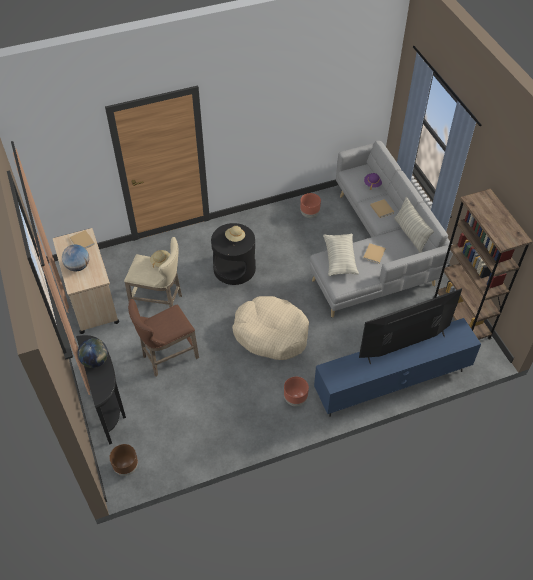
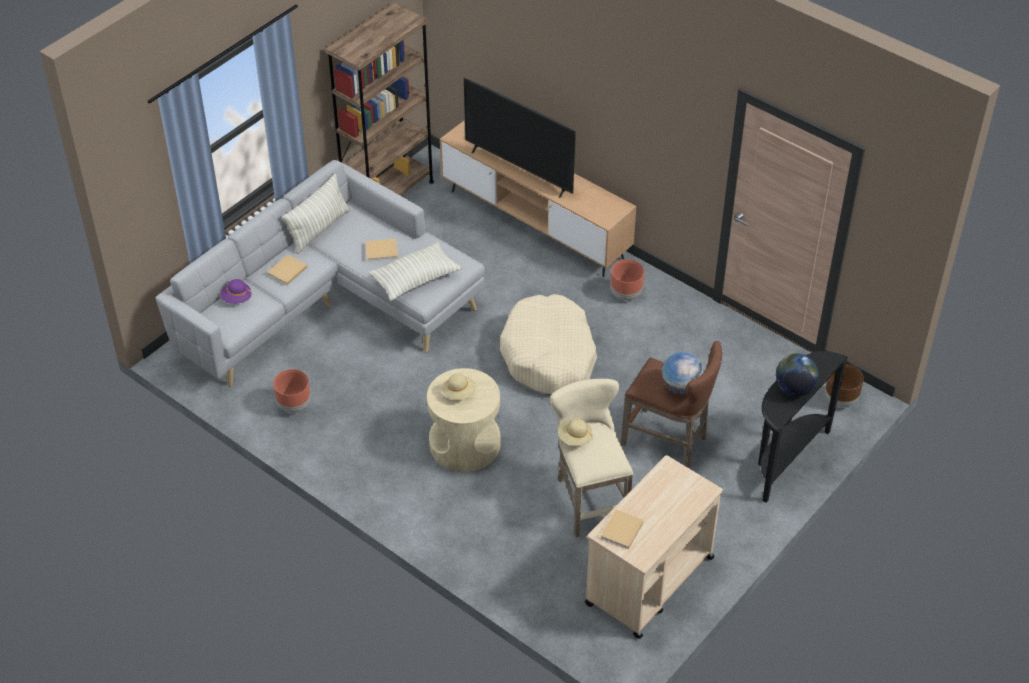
camera: 120 degrees left, 5 degrees down
(78, 266) = (669, 506): globe -> globe (681, 386)
(234, 268) = (464, 444): black side table -> beige side table
(392, 382) = (534, 224): blue tv stand -> brown tv stand

